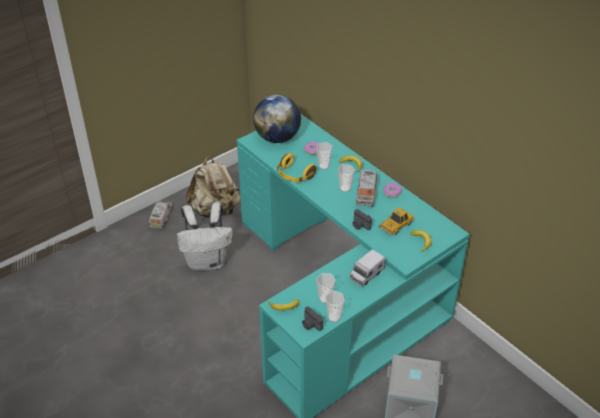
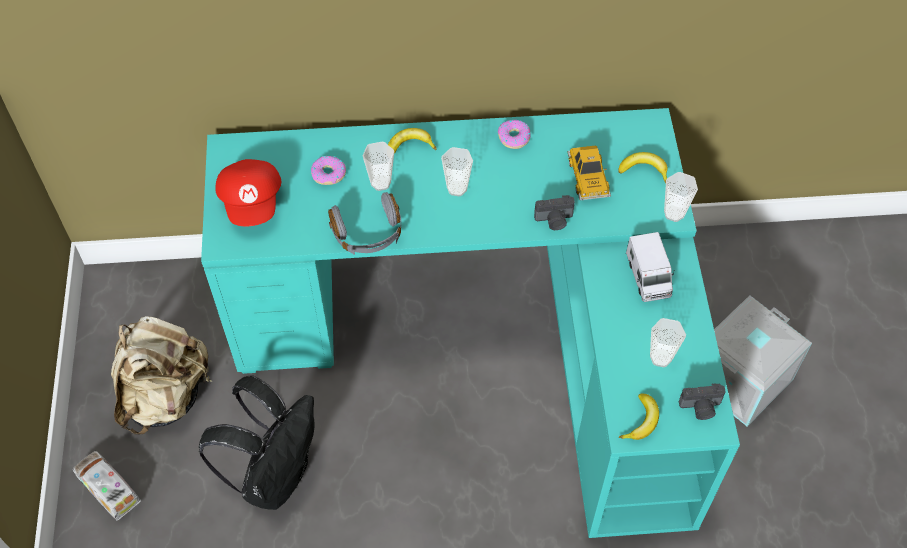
camera: 55 degrees left, 15 degrees up
(207, 261) = (275, 474): white backpack -> black backpack
(277, 138) = (253, 201): globe -> red cap
(294, 175) = (368, 234): yellow headphones -> grey headphones
(334, 317) = (705, 369): cup -> cup (674, 213)
(366, 194) = (492, 171): toy truck -> none

